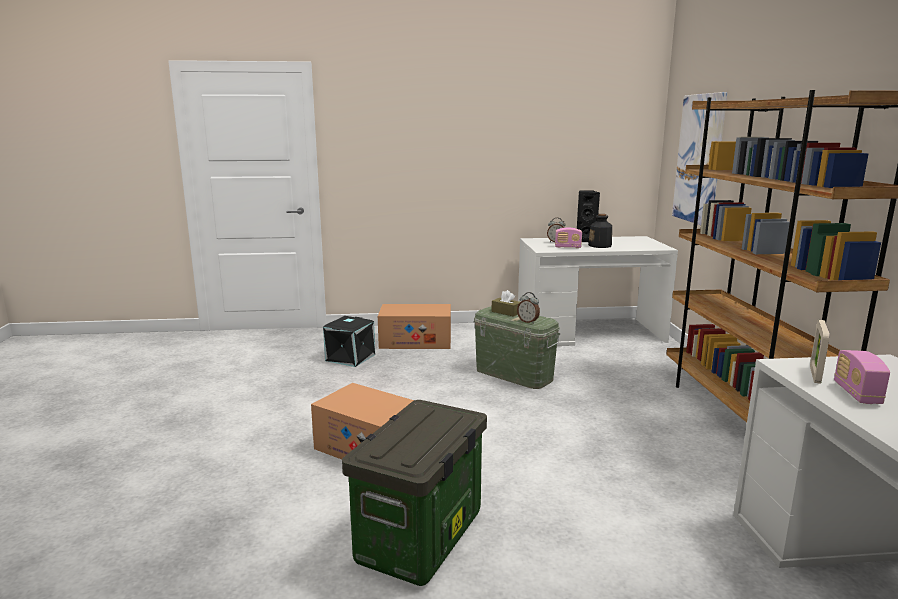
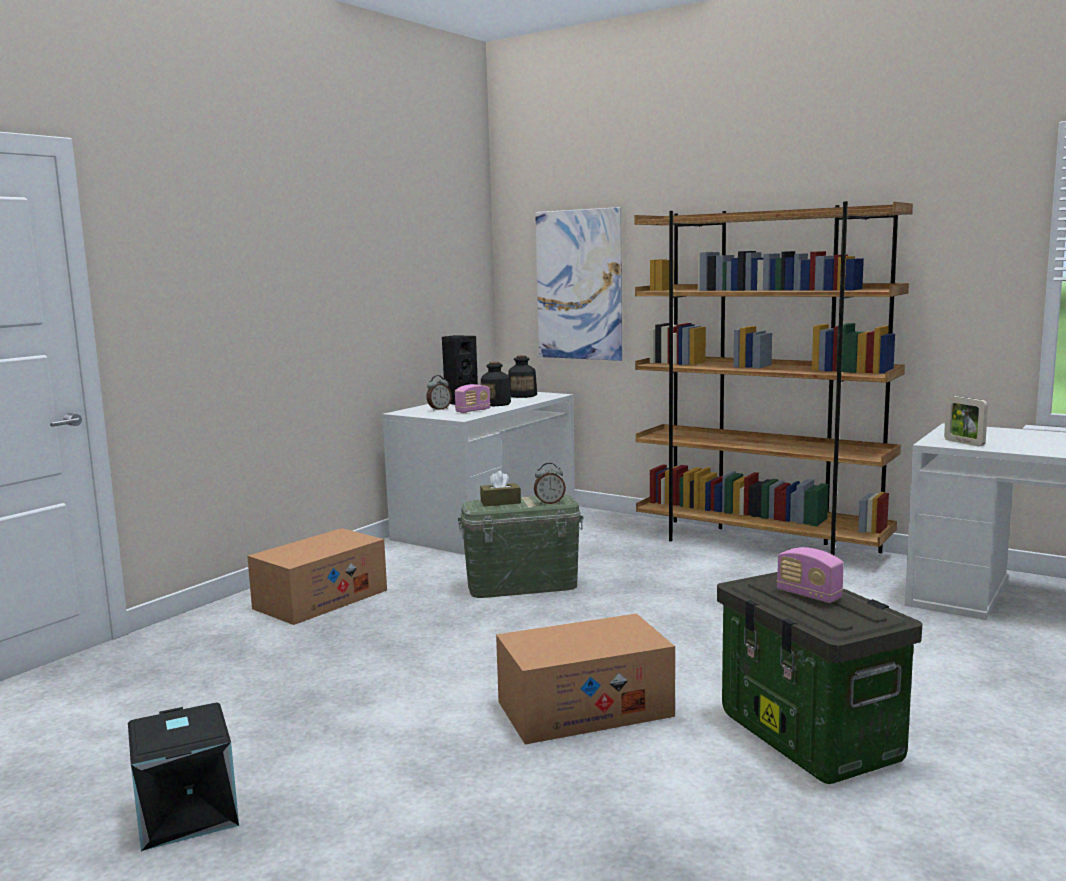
camera: 50 degrees left, 5 degrees down
(351, 358) = (286, 649): black storage box -> black storage box (189, 814)
(640, 244) = (522, 395): none -> bottle
(856, 394) = (1009, 445): radio -> radio (809, 595)

